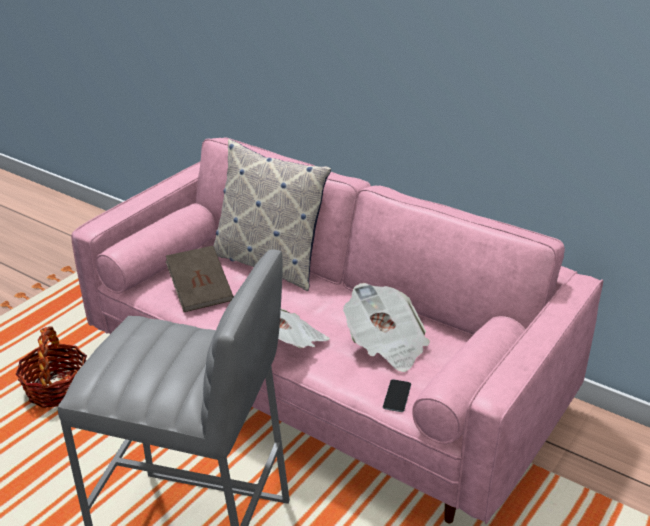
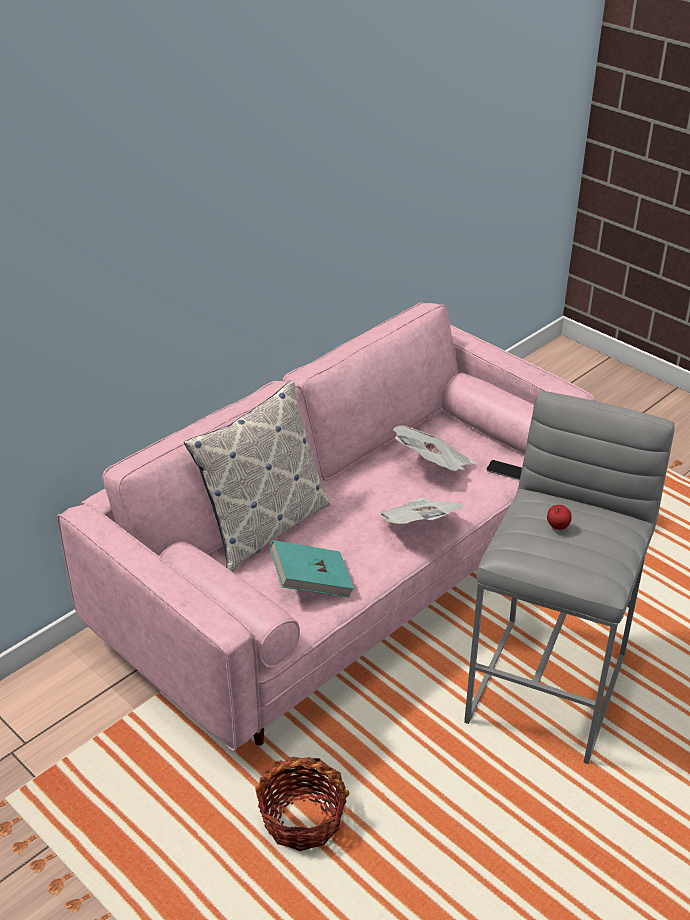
camera: 80 degrees left, 5 degrees up
(166, 347) = (557, 527): none -> apple
(200, 292) = (311, 583): brown book -> turquoise book

